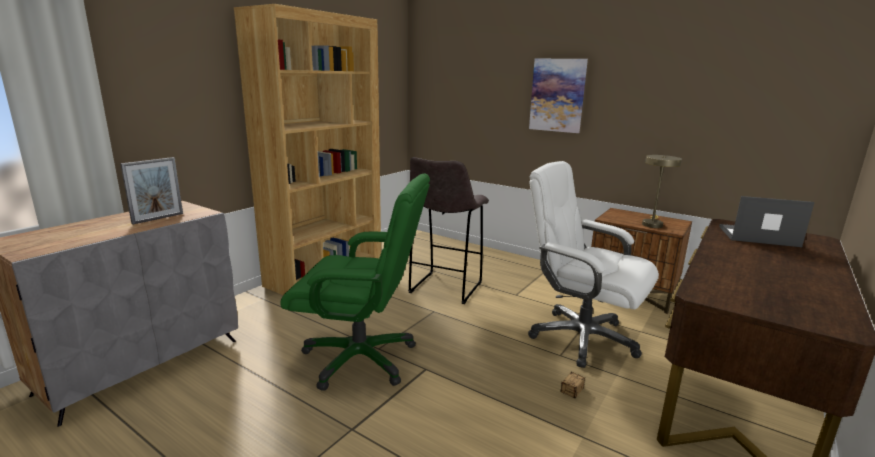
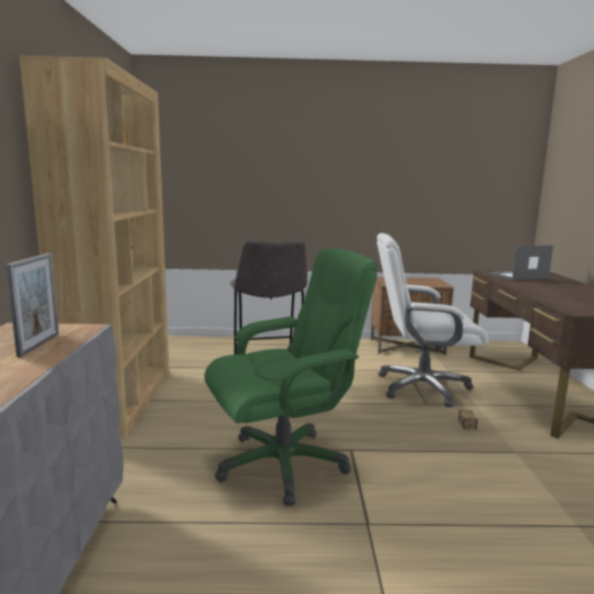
camera: 35 degrees left, 5 degrees down
(557, 95) = (316, 179): picture -> none
(652, 224) = (422, 283): beige table lamp -> none

